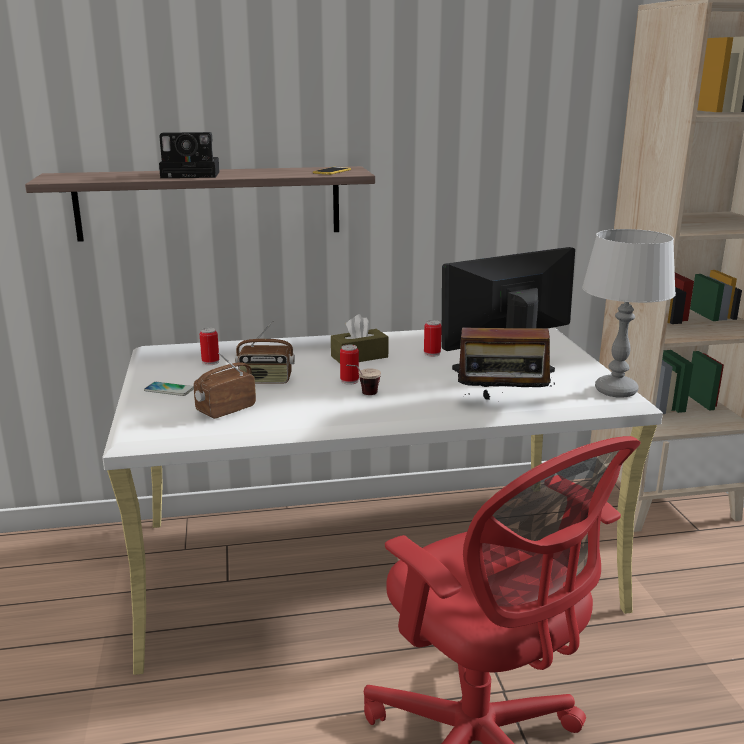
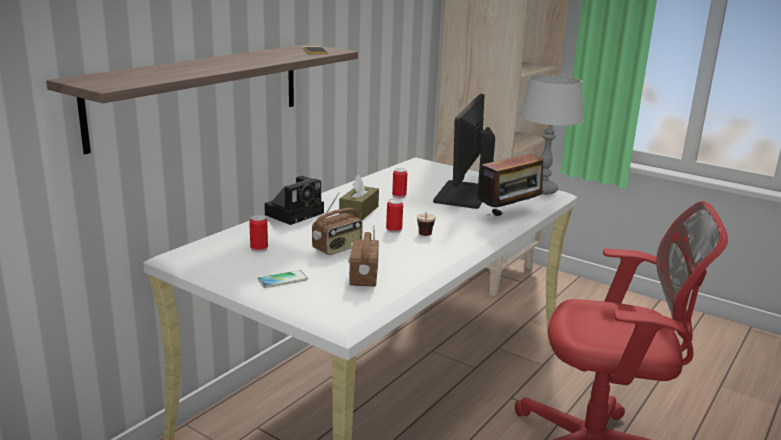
camera: 45 degrees left, 0 degrees up
(193, 174) = (219, 65): camera -> camera (295, 213)

